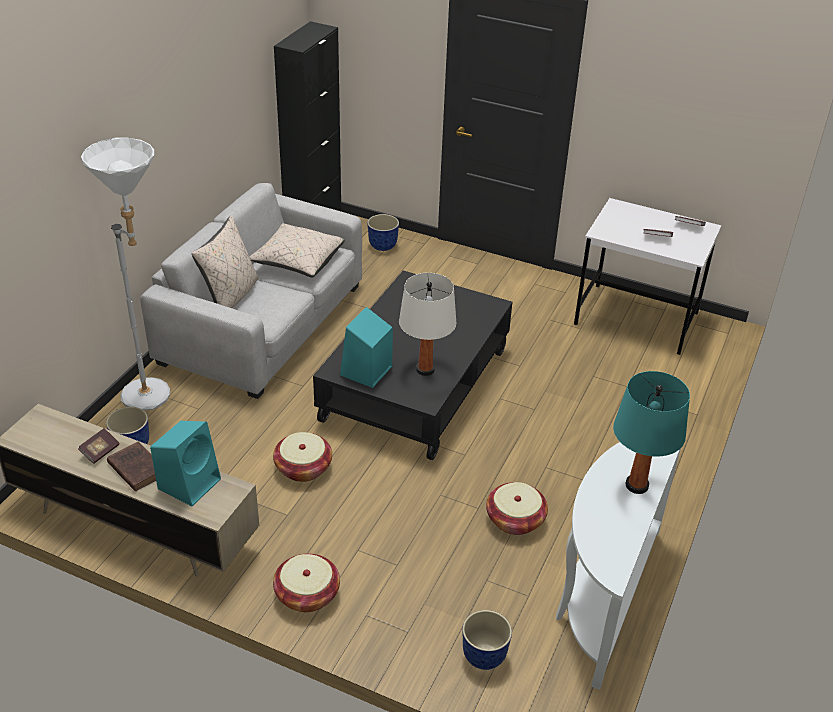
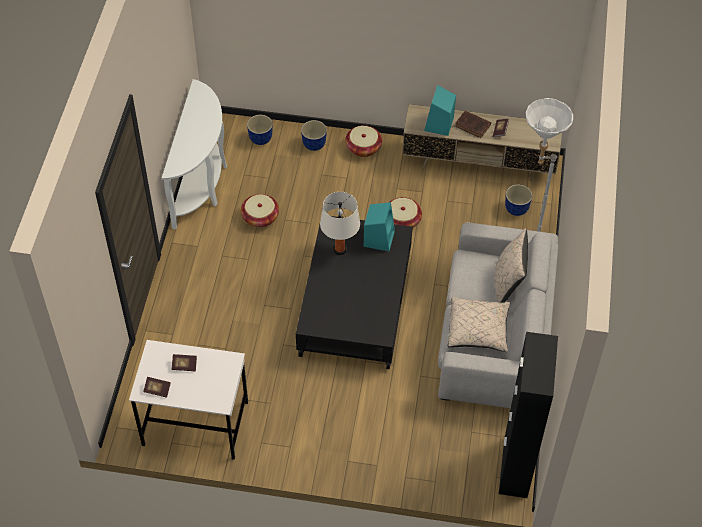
camera: 165 degrees right, 15 degrees up
(383, 246) = (441, 461): planter -> planter (314, 144)
(636, 485) = (189, 137): turquoise table lamp -> none

